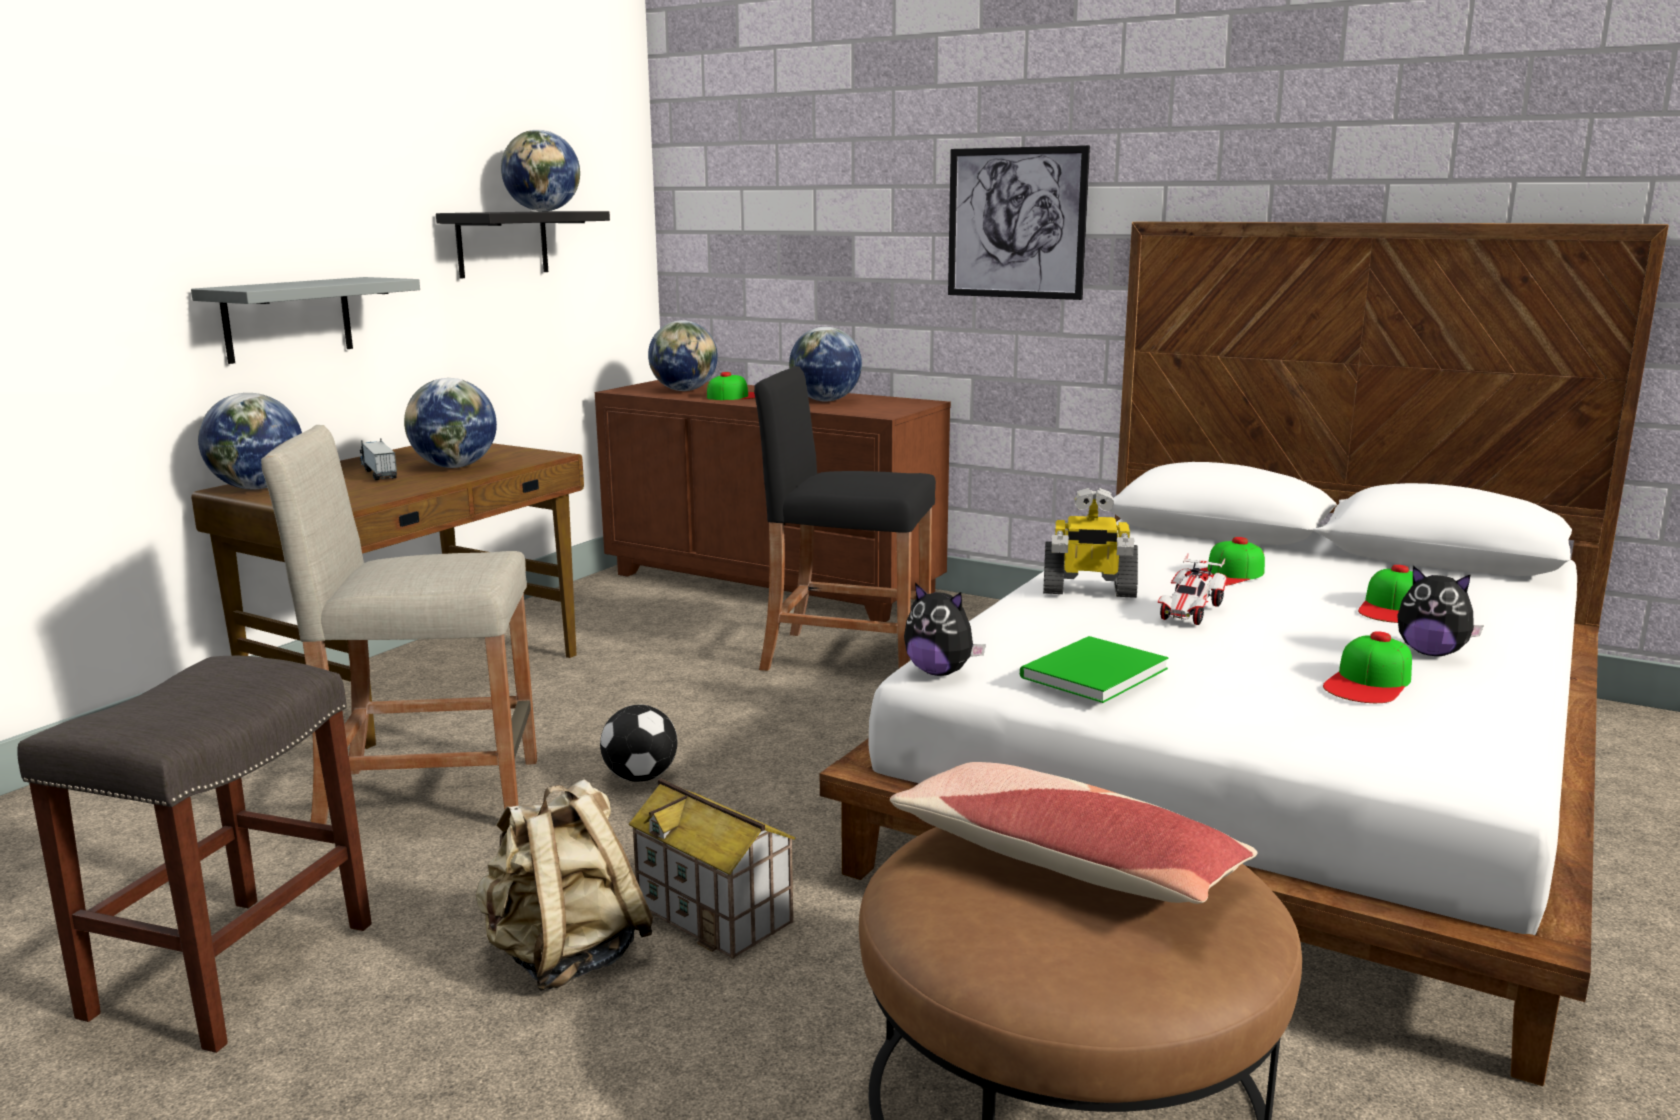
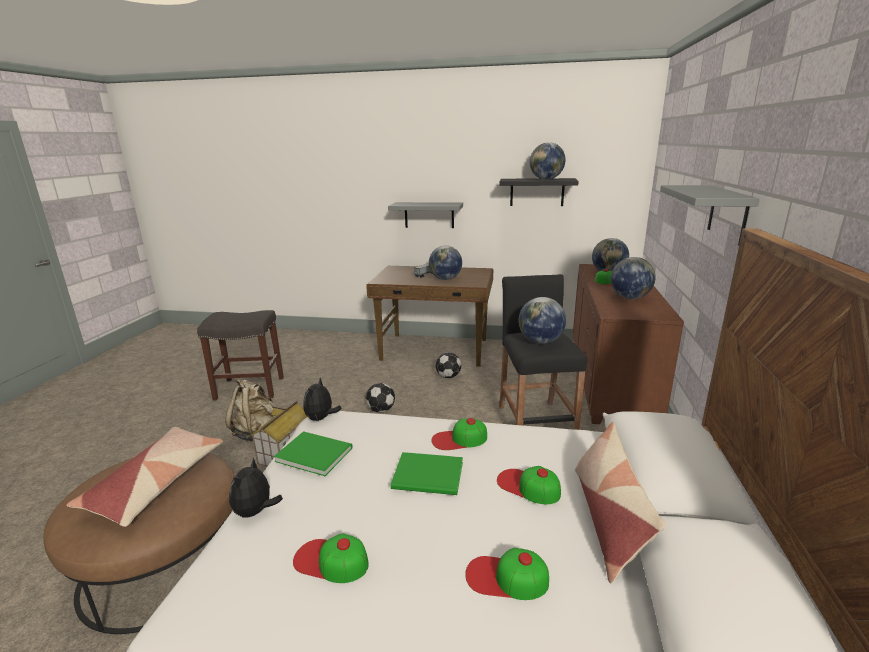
camera: 70 degrees right, 5 degrees up
(257, 488) = (395, 269): globe -> globe (540, 341)
(430, 796) = (351, 380): beige stool -> none
(577, 689) = (448, 376): none -> football
(1016, 223) = (728, 214): picture -> grey shelf
(1088, 590) = (459, 439): toy robot -> cap
(1190, 612) = (430, 477): toy car -> green book
(1291, 559) = (608, 518): none -> pillow
(1431, 653) = (402, 598): plush toy -> plush toy (255, 512)

